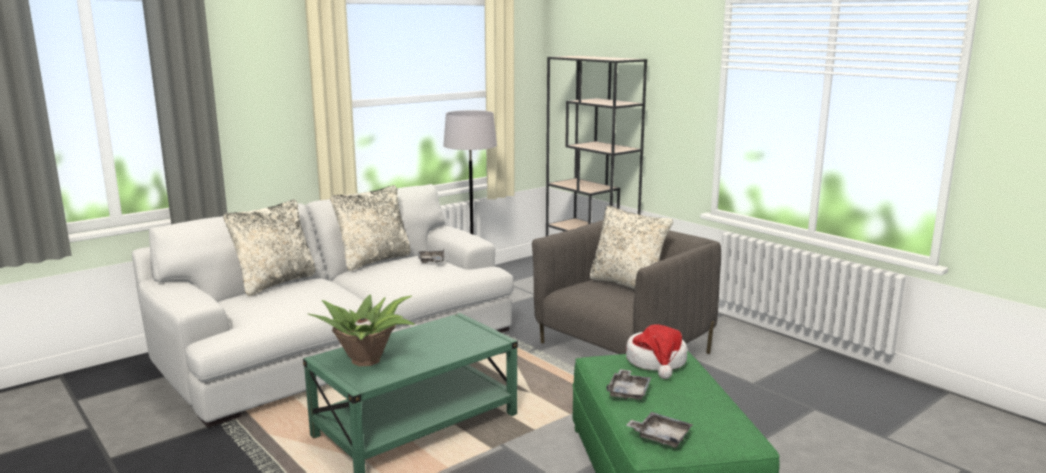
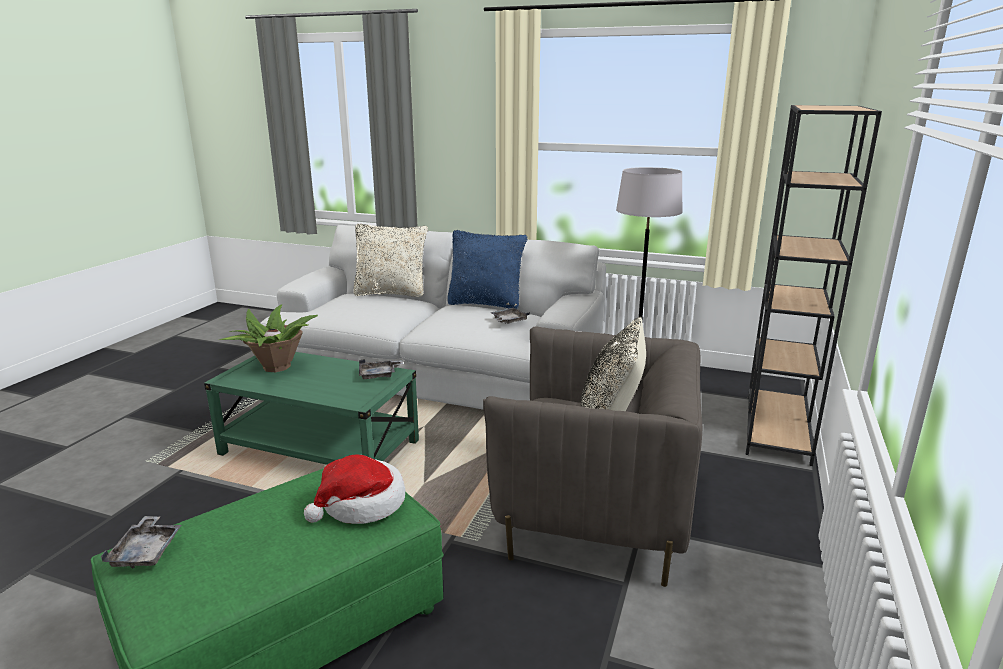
camera: 60 degrees right, 5 degrees up
(375, 261) = (486, 305): beige pillow -> blue pillow
(628, 391) = (264, 504): grey tray -> grey tray (379, 375)

